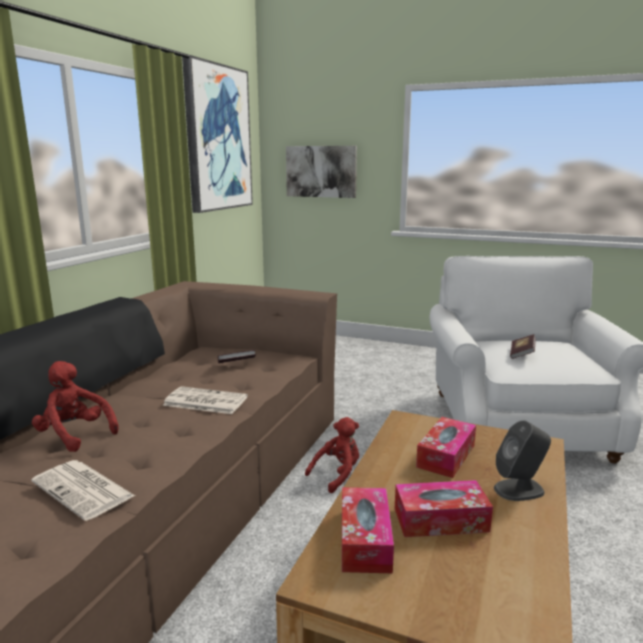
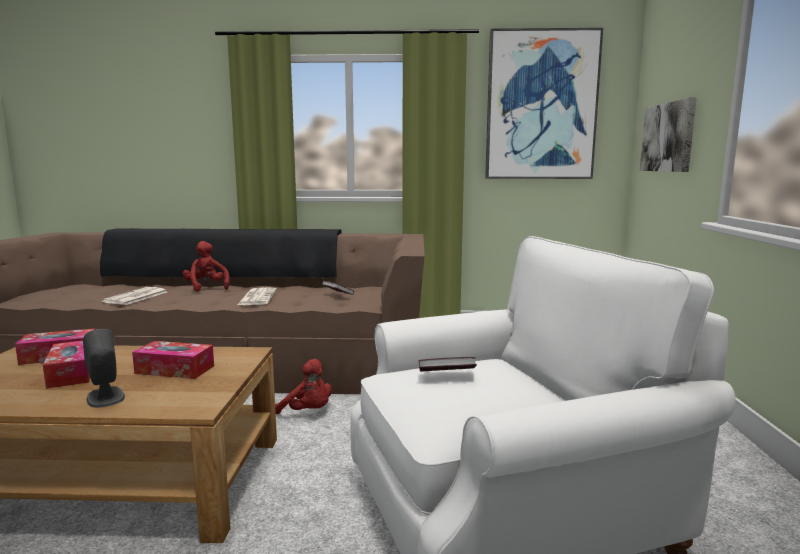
camera: 70 degrees right, 5 degrees down
(75, 435) = (206, 287): red plush toy -> red plush toy turned 45 degrees counterclockwise

